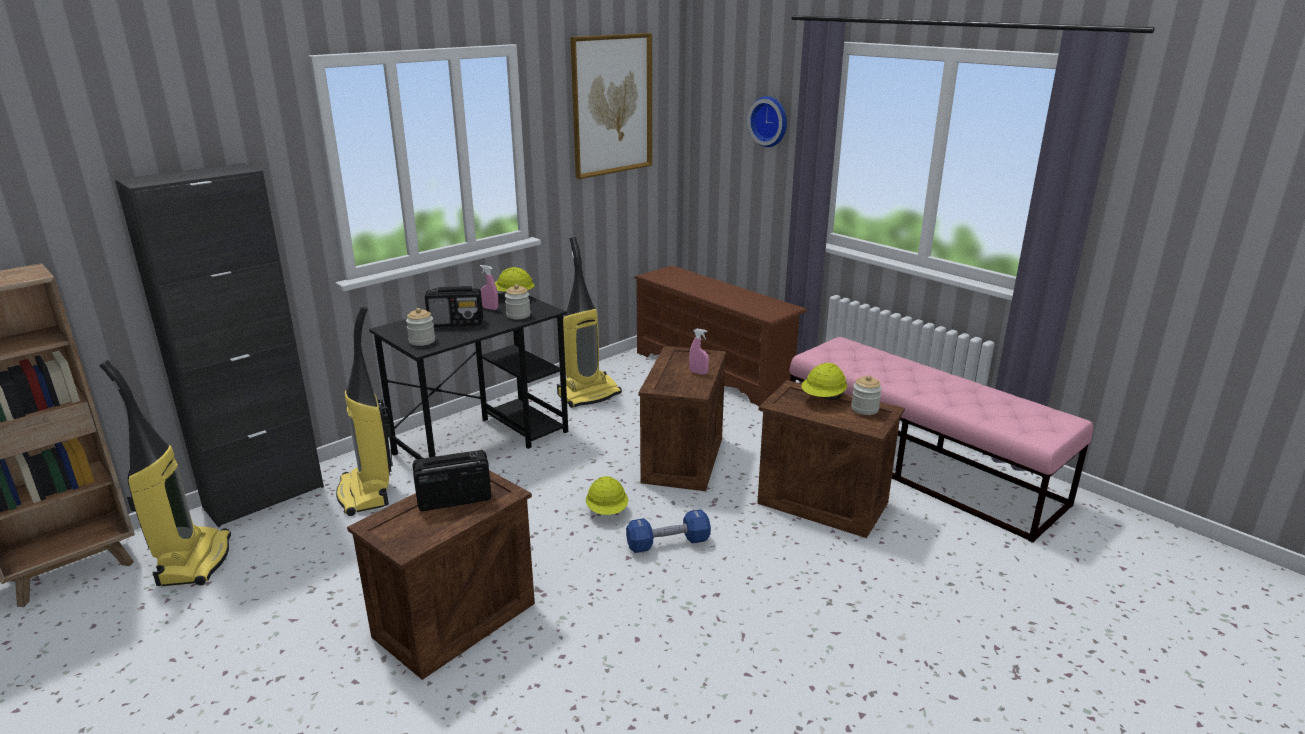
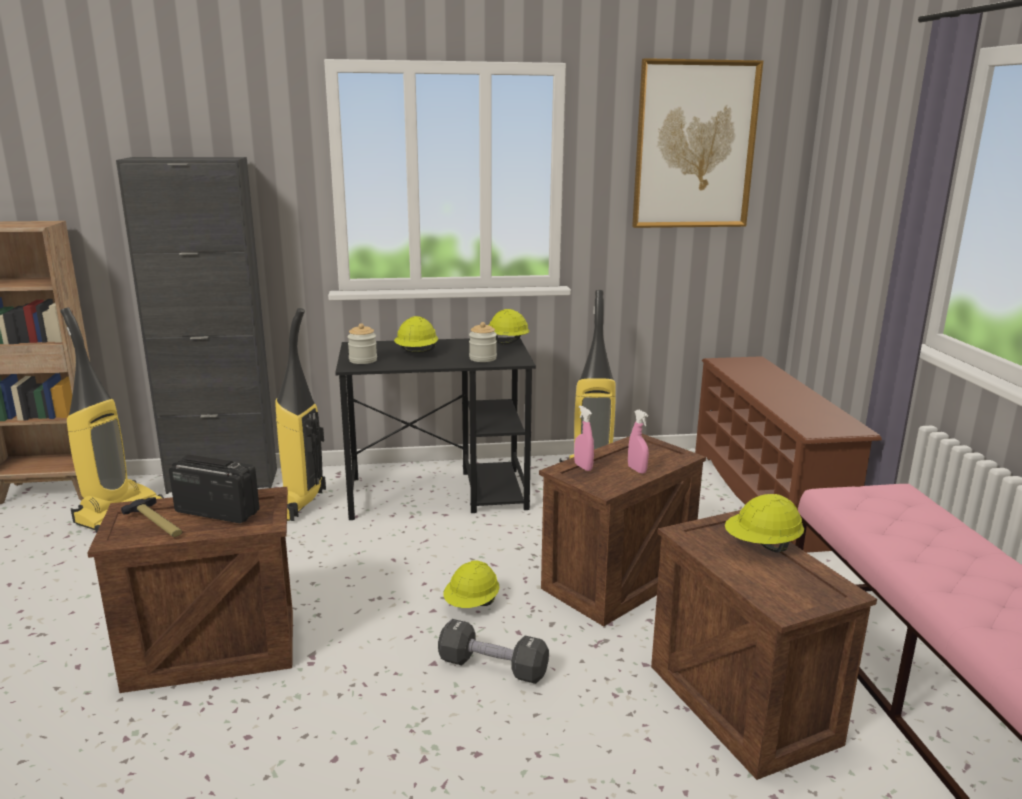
camera: 35 degrees right, 5 degrees down
(420, 525) = (157, 523): none -> hammer
(456, 323) = (417, 353): radio -> yellow hard hat
(490, 308) = (468, 347): pink spray bottle -> pink spray bottle (583, 467)
(668, 543) = (493, 667): blue dumbbell -> black dumbbell
(770, 121) = (890, 172): wall clock -> none
(864, 409) = (806, 579): jar -> none

